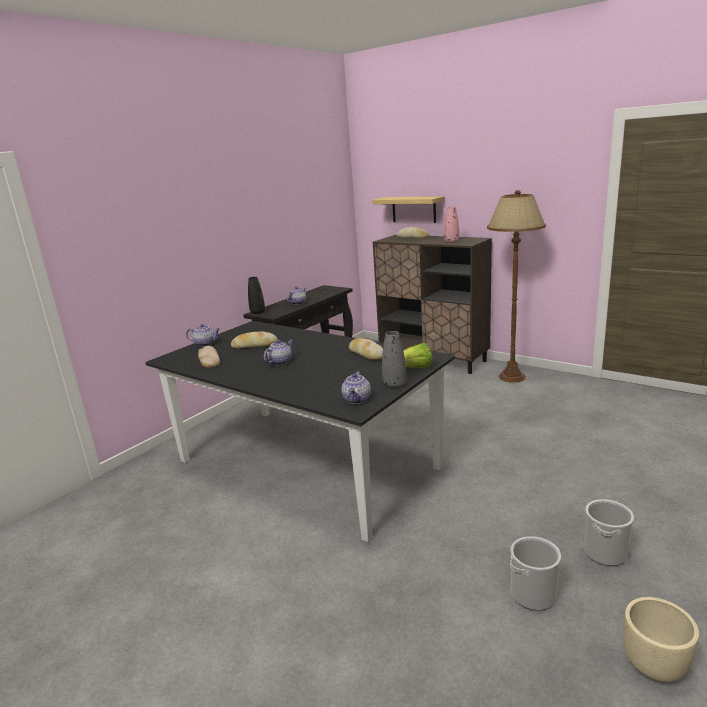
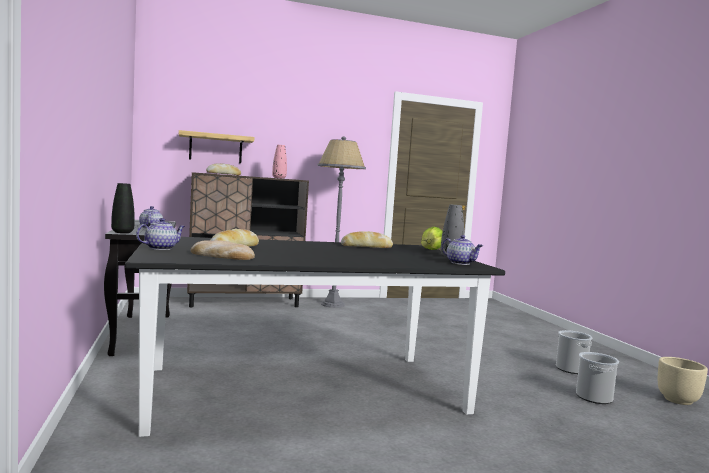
camera: 55 degrees left, 15 degrees down
(280, 362) = (312, 253): teapot -> none
(511, 377) = (333, 304): brown floor lamp -> grey floor lamp

